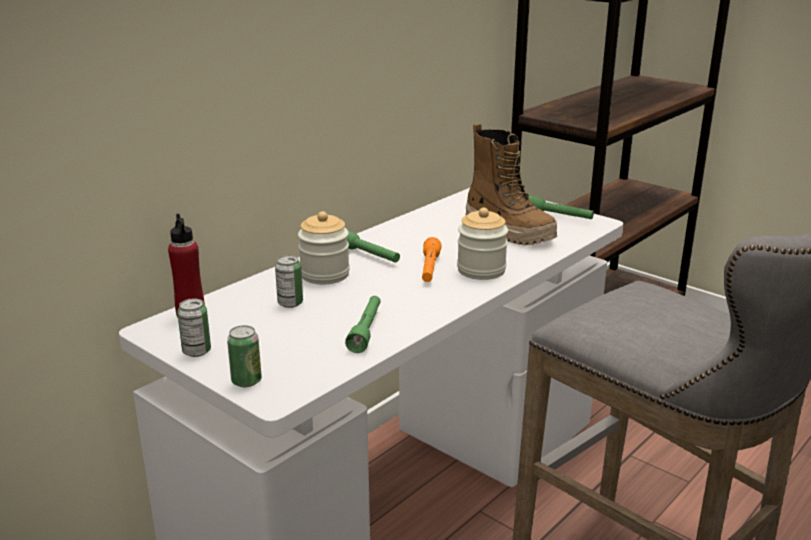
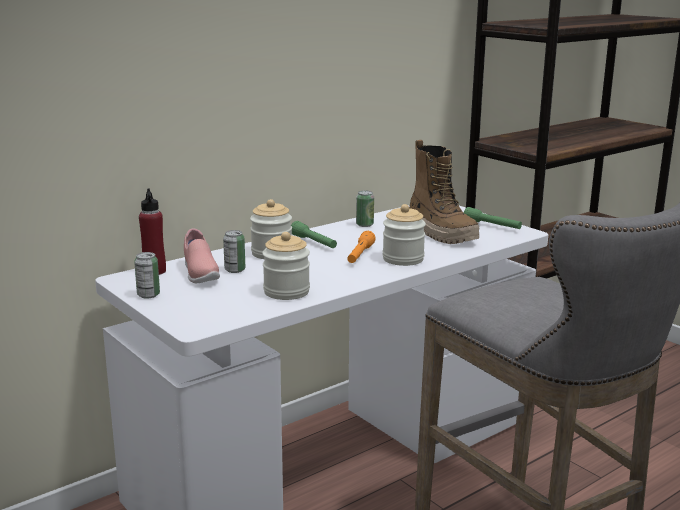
camera: 10 degrees right, 5 degrees down
(246, 381) = (177, 316): can -> can (364, 225)
(249, 313) = (199, 274): none -> pink shoe
(366, 330) = (286, 292): green flashlight -> jar

